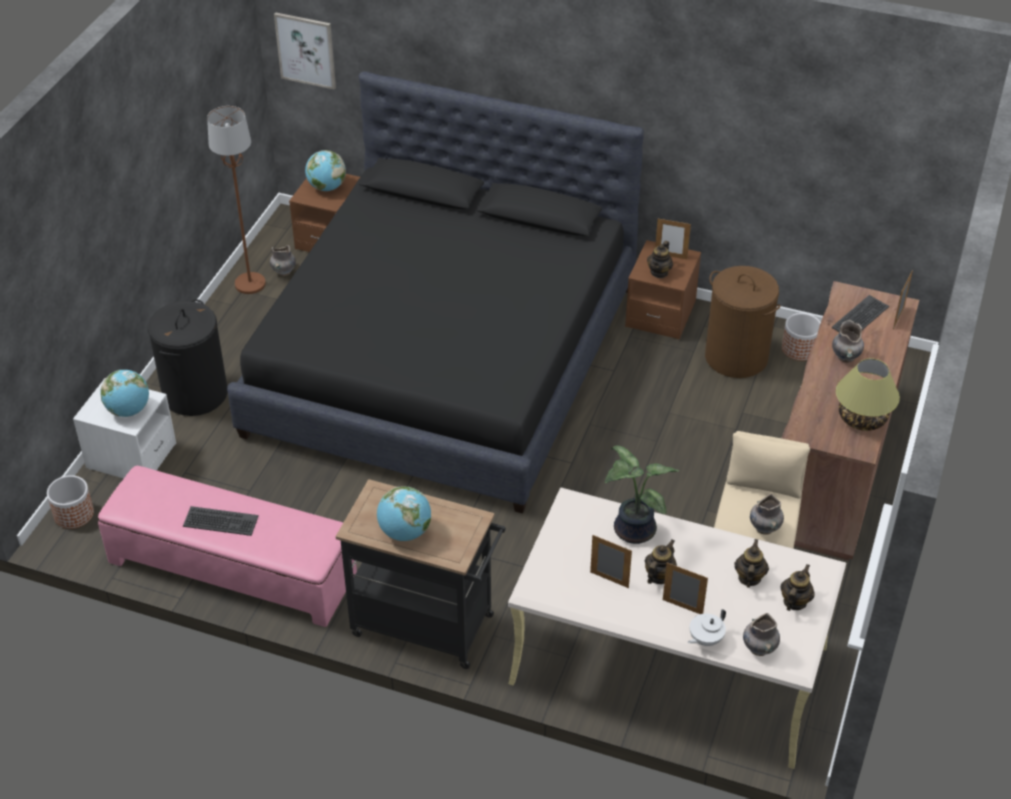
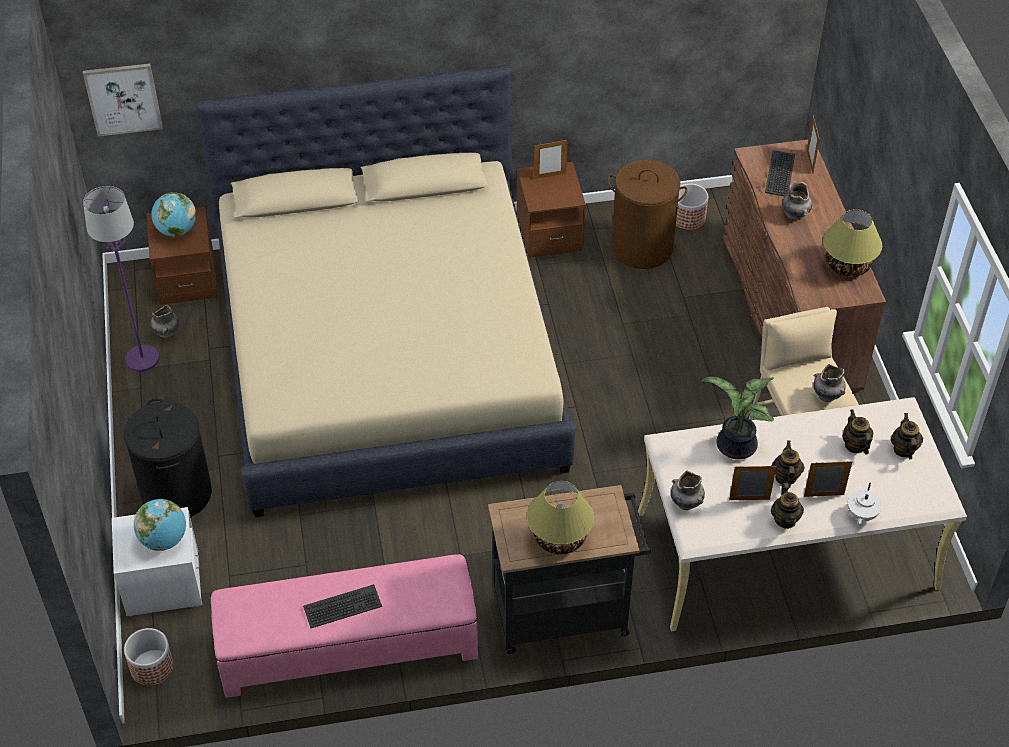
camera: 30 degrees left, 5 degrees up
(250, 284) = (143, 359): brown floor lamp -> purple floor lamp
(405, 532) = (560, 538): globe -> table lamp
(443, 358) = (388, 356): black bed -> beige bed
(659, 272) = (551, 195): teapot -> teapot (785, 519)
(759, 648) = (906, 502): grey vase -> grey vase (685, 503)

